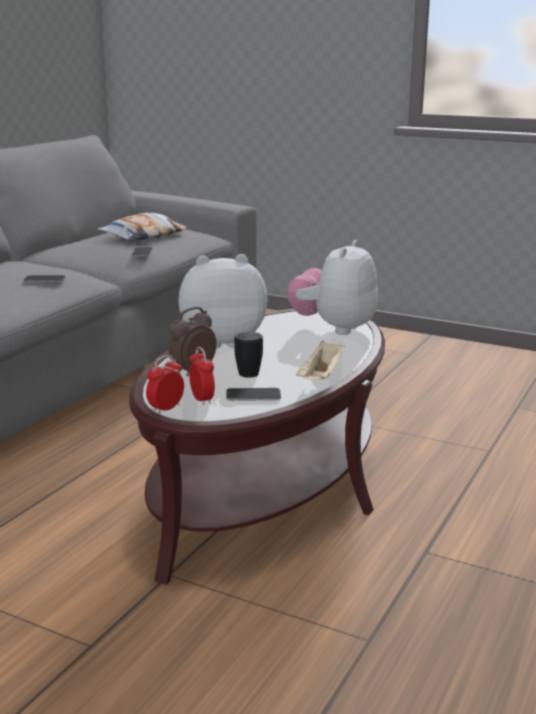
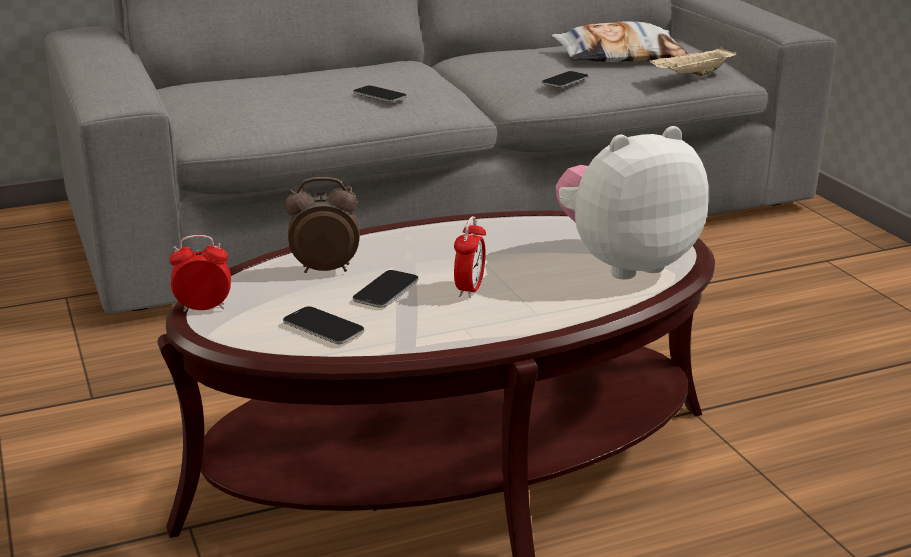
camera: 40 degrees right, 5 degrees up
(202, 399) = (262, 310): alarm clock -> alarm clock (469, 289)
(222, 341) = (441, 238): plush toy -> none
(247, 371) = (386, 290): black mug -> phone
(322, 377) = (454, 333): beige tray -> beige tray (692, 76)

